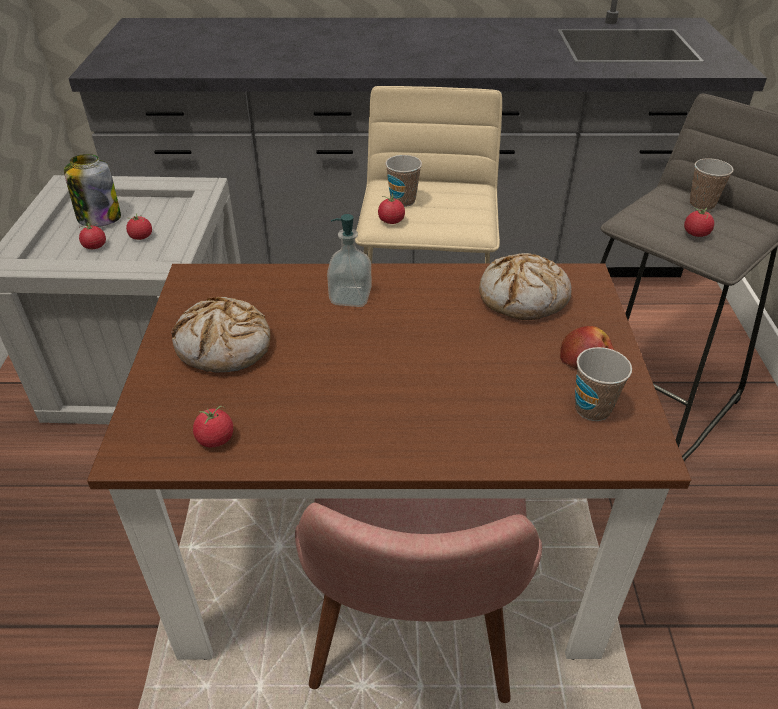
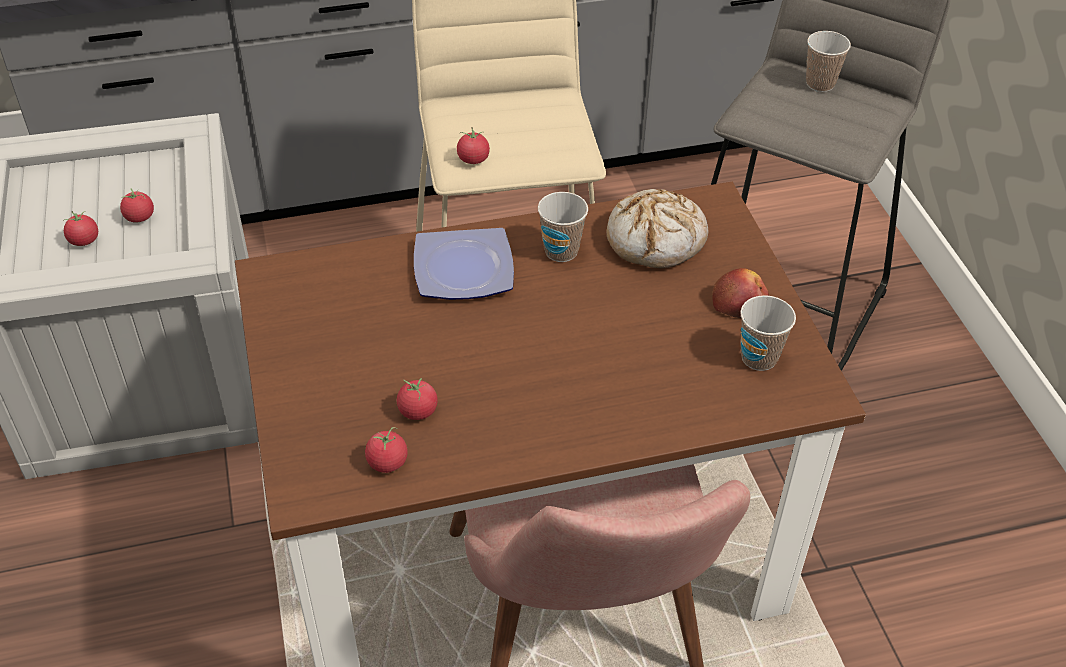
camera: 15 degrees left, 5 degrees up
(99, 218) = (67, 197): jar -> none
(225, 346) = (348, 355): bread -> none
(350, 297) = (465, 271): soap dispenser -> plate
(403, 201) = (477, 128): cup -> cup (561, 251)
(696, 234) = (820, 125): tomato -> tomato (418, 411)

